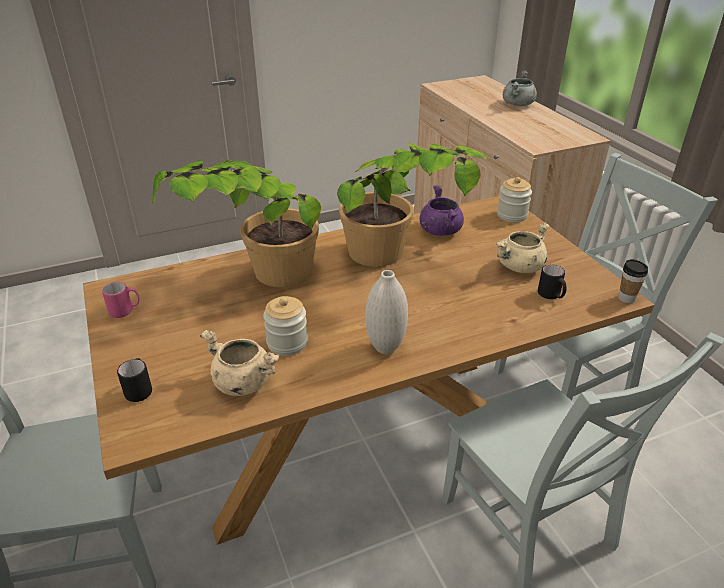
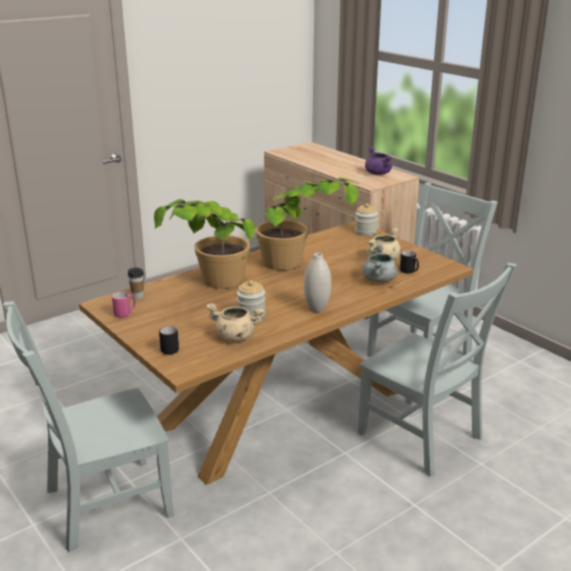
camera: 15 degrees left, 10 degrees down
(440, 230) = (320, 245): purple cooking pot -> purple cooking pot (377, 173)
(518, 104) = (345, 160): grey cooking pot -> grey cooking pot (379, 280)
(626, 298) = (456, 267): cup -> cup (138, 296)

